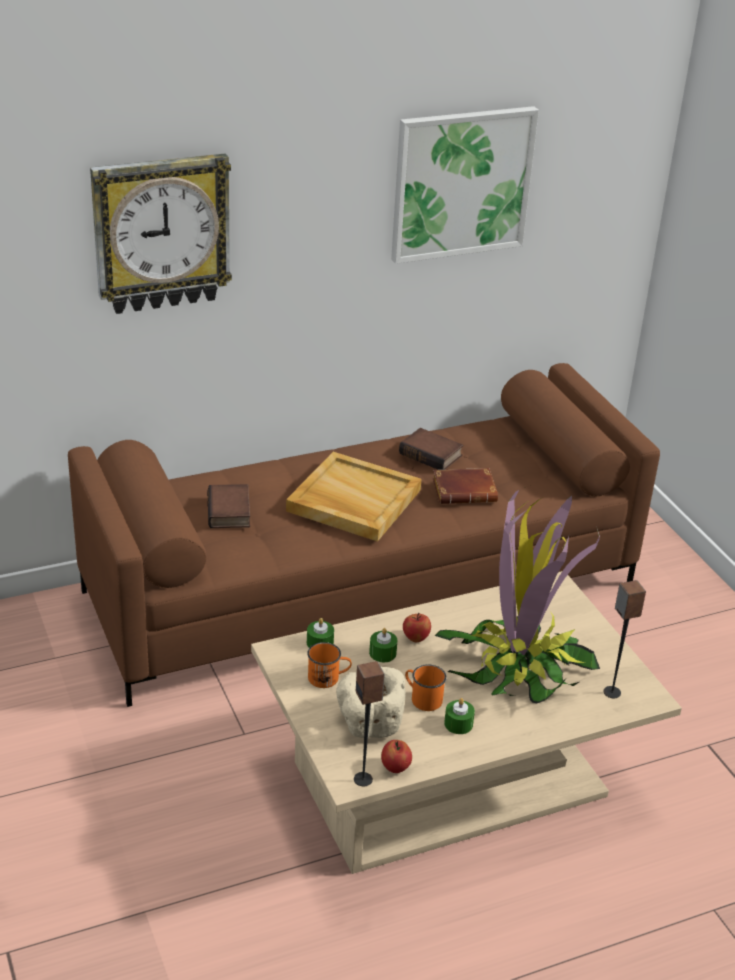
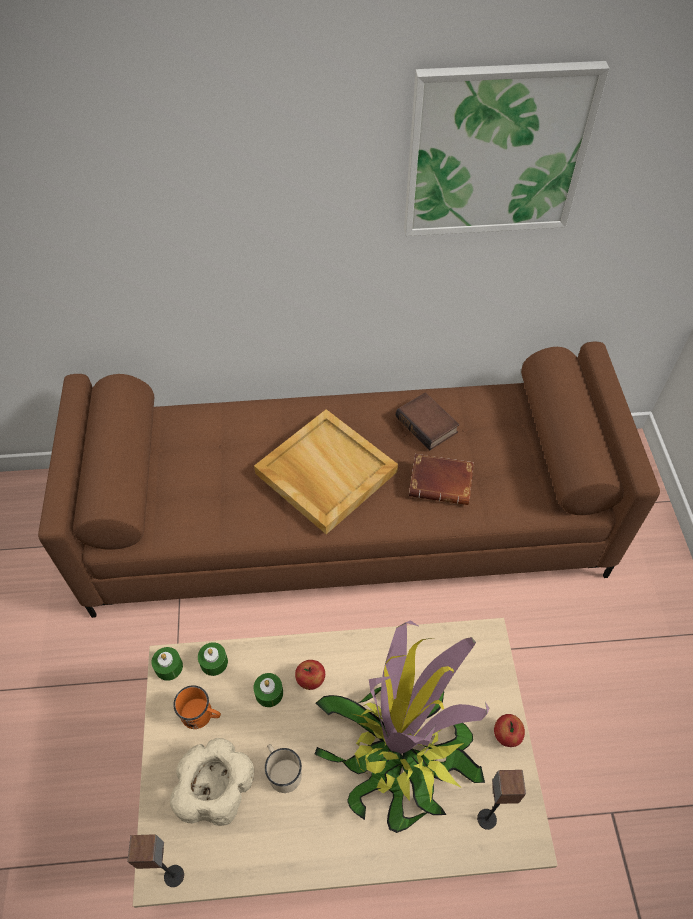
camera: 20 degrees right, 20 degrees up
(161, 233) = (122, 185): wall clock -> none
(231, 512) = (203, 464): book -> none
(395, 768) = (213, 868): apple -> apple (506, 735)
(422, 698) = (282, 771): orange mug -> beige mug
(458, 724) = (303, 820): green candle -> green candle (169, 667)

